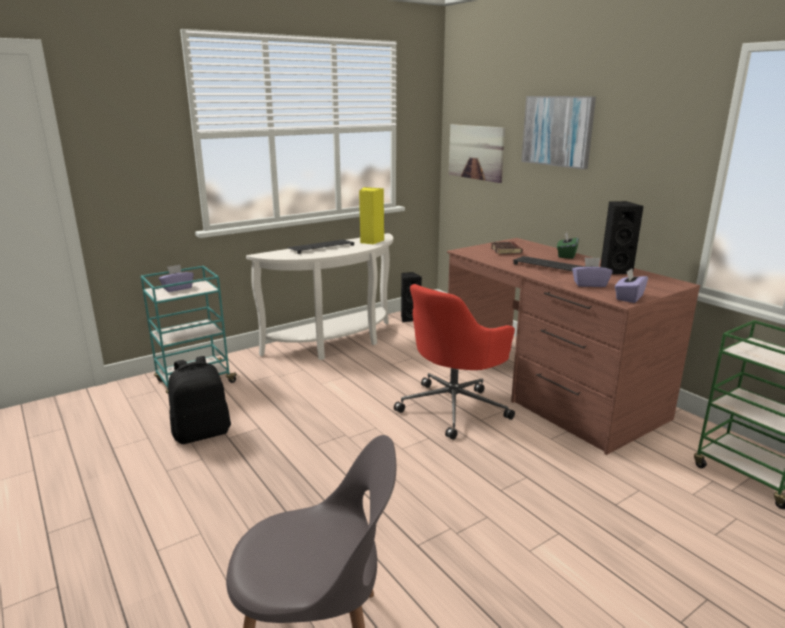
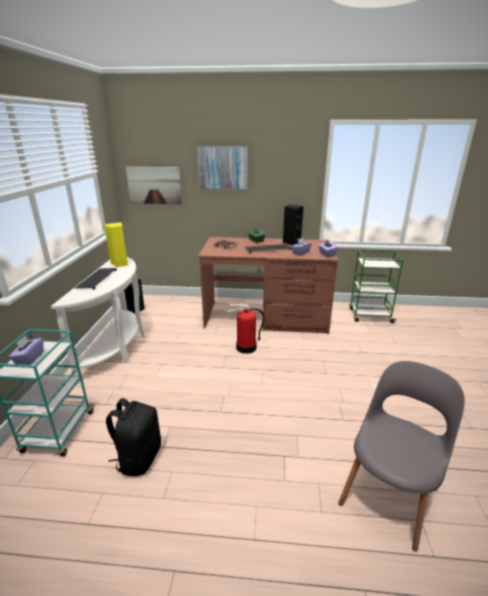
camera: 50 degrees left, 5 degrees up
(454, 407) = (246, 348): red office chair -> fire extinguisher

